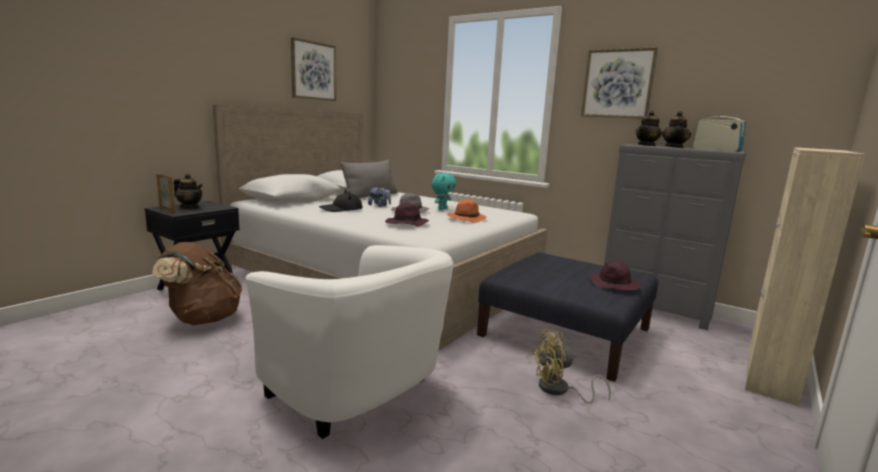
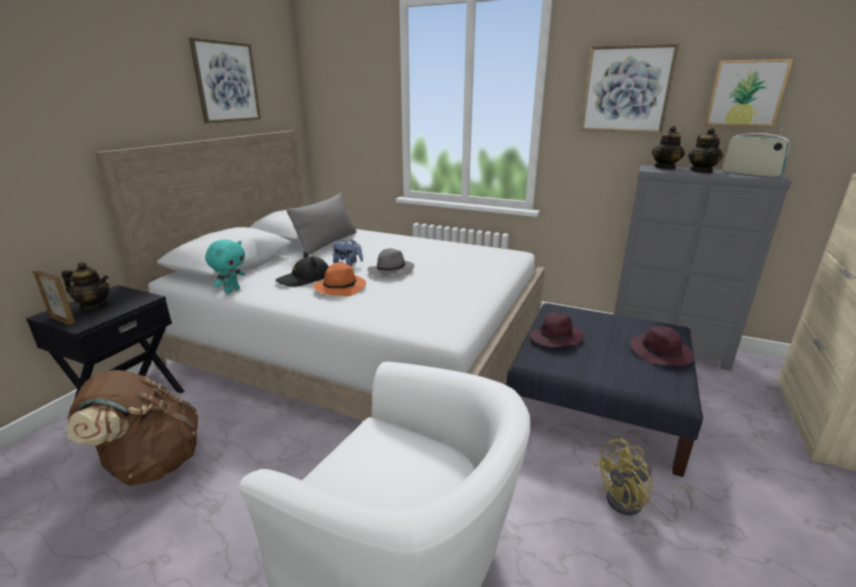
camera: 10 degrees left, 10 degrees up
(406, 224) = (400, 300): purple hat -> purple hat (555, 338)
(442, 209) = (425, 258): turquoise plush toy -> turquoise plush toy (232, 290)
(467, 219) = (464, 275): orange hat -> orange hat (341, 287)
(713, 86) = (745, 93): none -> picture

